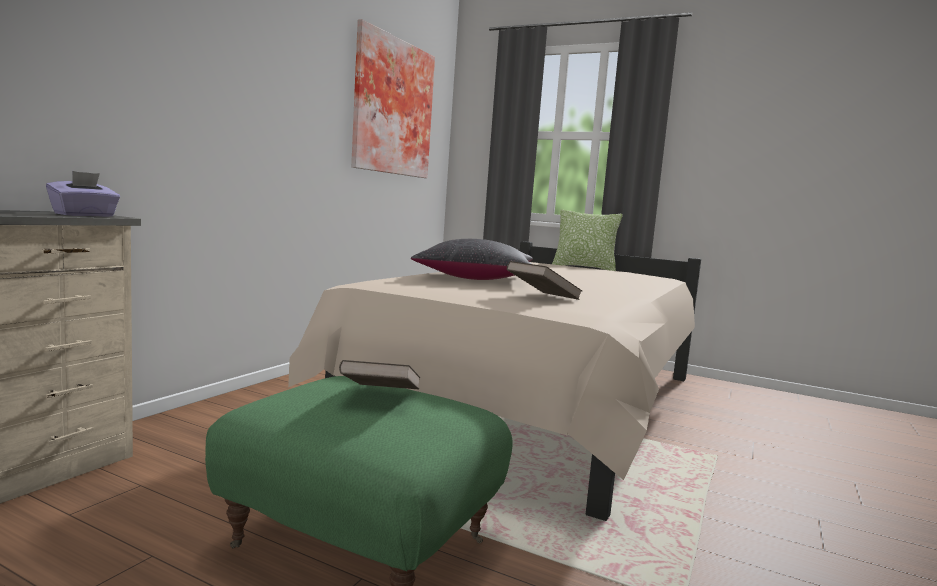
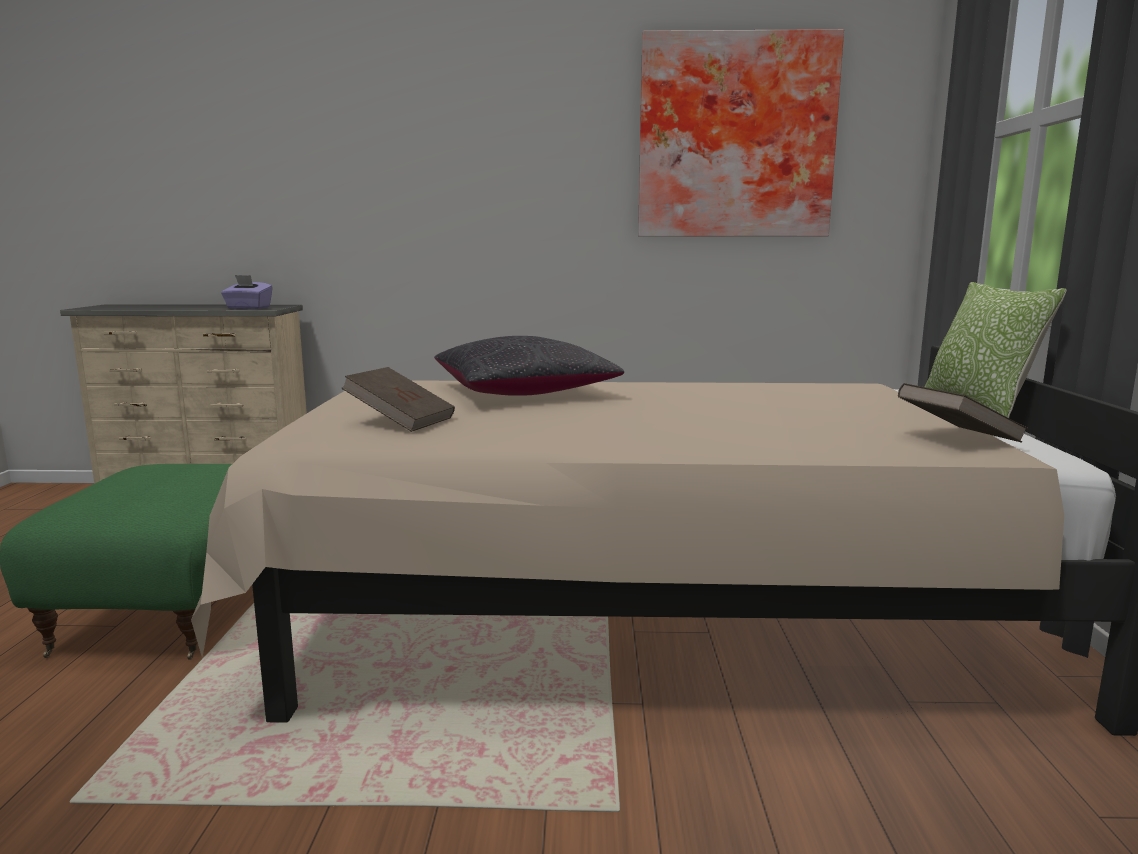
camera: 65 degrees right, 5 degrees up
(380, 397) = (176, 483): brown book -> brown book (957, 438)

